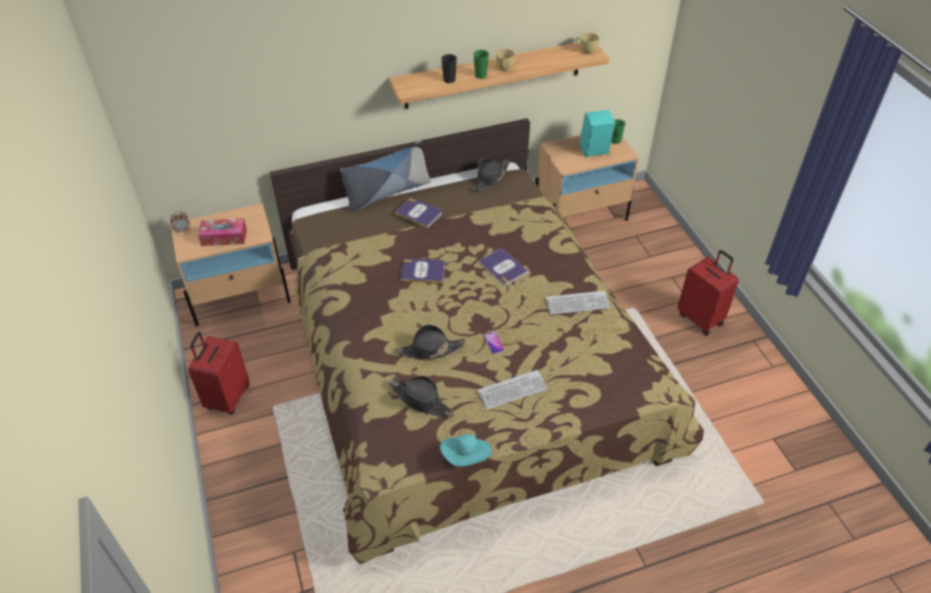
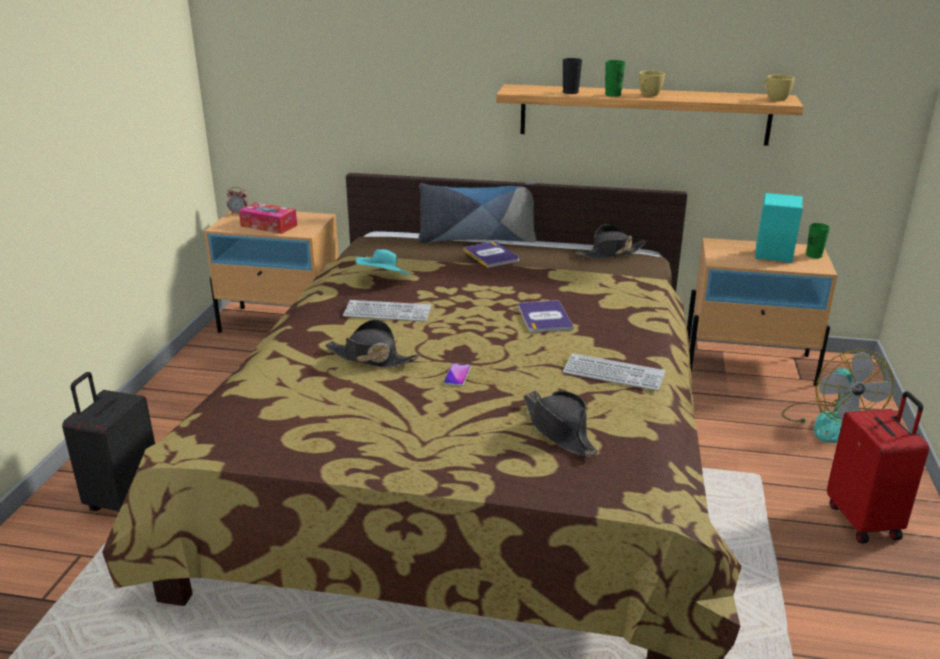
camera: 30 degrees right, 20 degrees down
(227, 398) = (179, 394): red suitcase -> none
(277, 499) = (123, 498): none -> black suitcase
(421, 400) = (306, 396): black hat -> black hat (559, 430)
(423, 271) = (442, 296): book -> none
(466, 457) = (294, 466): turquoise hat -> turquoise hat (384, 280)
(512, 390) = (430, 424): keyboard -> keyboard (387, 312)
(648, 249) = (828, 422): none -> fan

